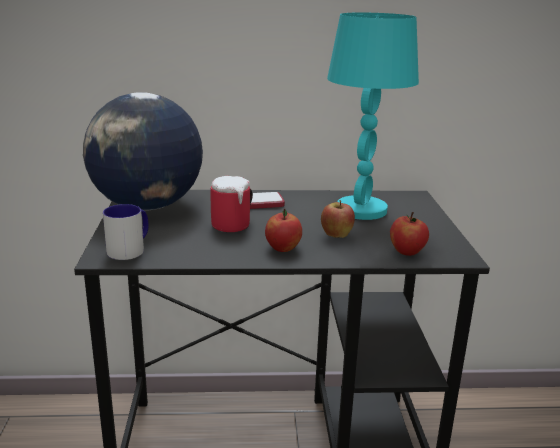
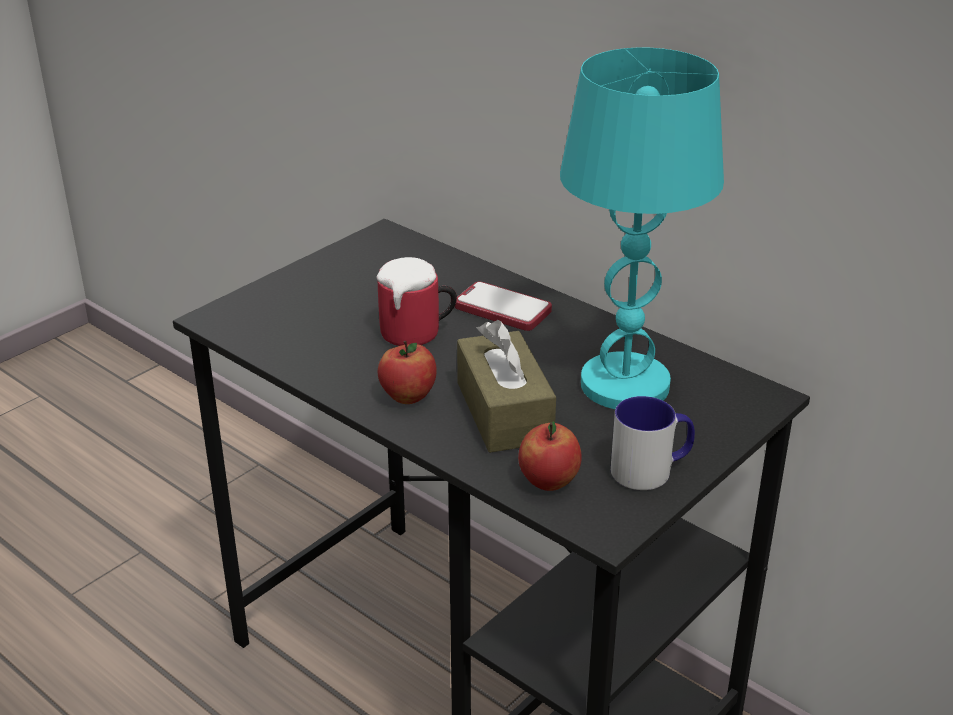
camera: 45 degrees right, 10 degrees up
(130, 249) = (255, 319): mug -> mug (651, 470)
(146, 206) = (368, 260): globe -> none
(336, 237) = (504, 412): apple -> brown tissue box

